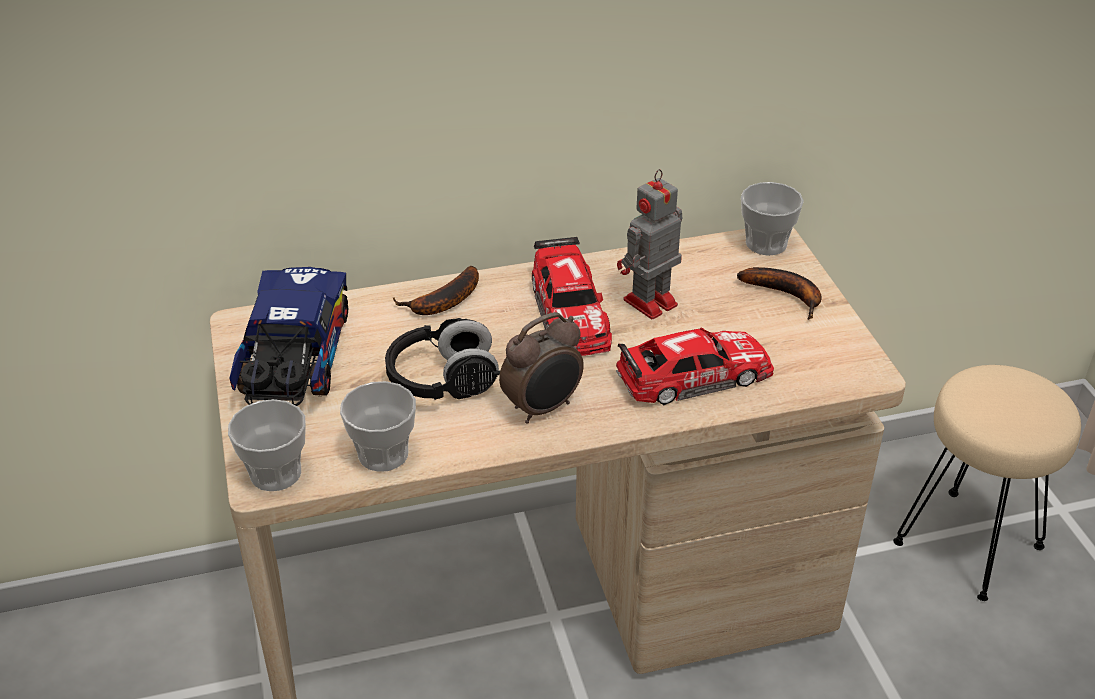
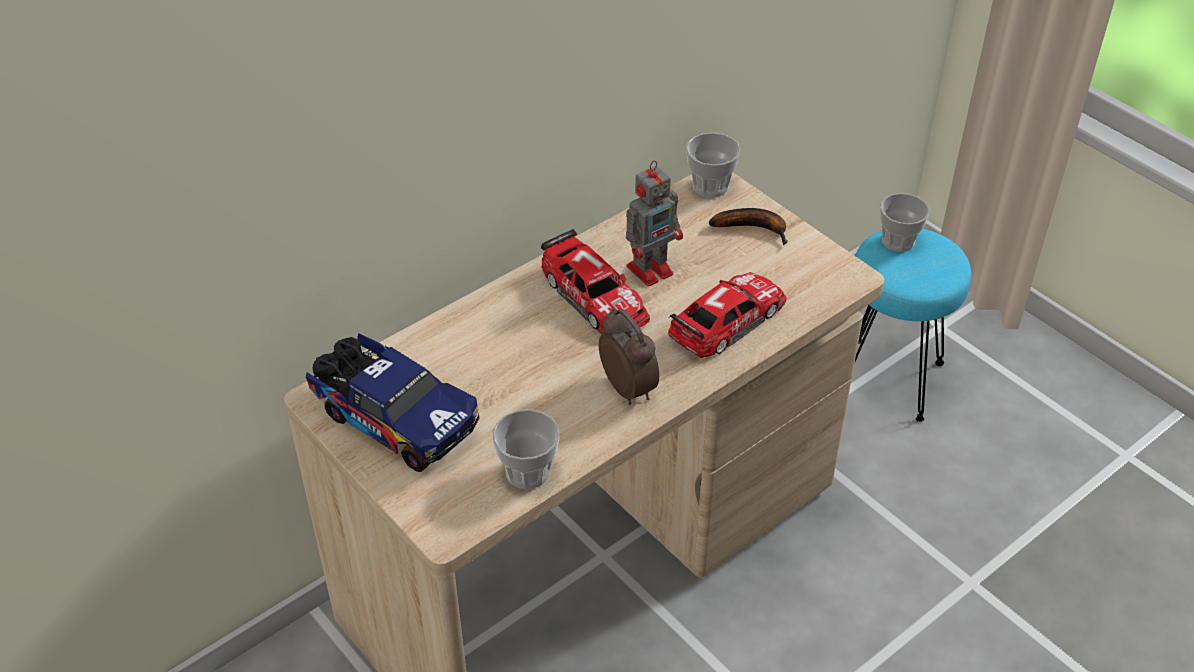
camera: 25 degrees left, 5 degrees up
(275, 473) = (450, 520): cup -> cup (898, 241)
(294, 362) = (393, 418): toy truck -> toy truck turned 150 degrees clockwise
(443, 302) = (482, 321): banana -> none
(443, 381) = (532, 392): black headphones -> none
(543, 408) = (629, 388): alarm clock -> alarm clock turned 60 degrees counterclockwise
(648, 303) = (651, 269): toy robot -> toy robot turned 150 degrees counterclockwise
(969, 543) = (889, 378): beige stool -> turquoise stool

